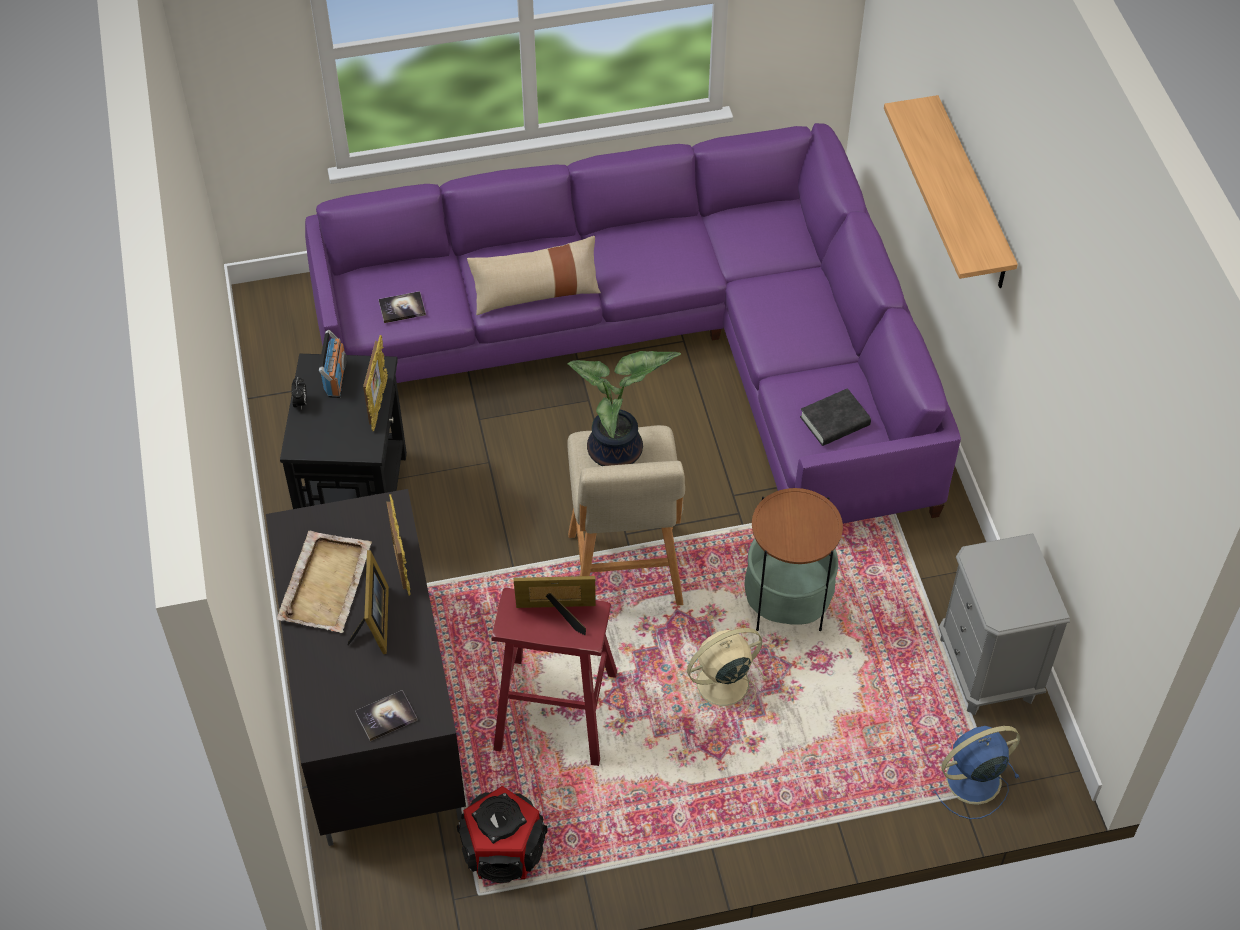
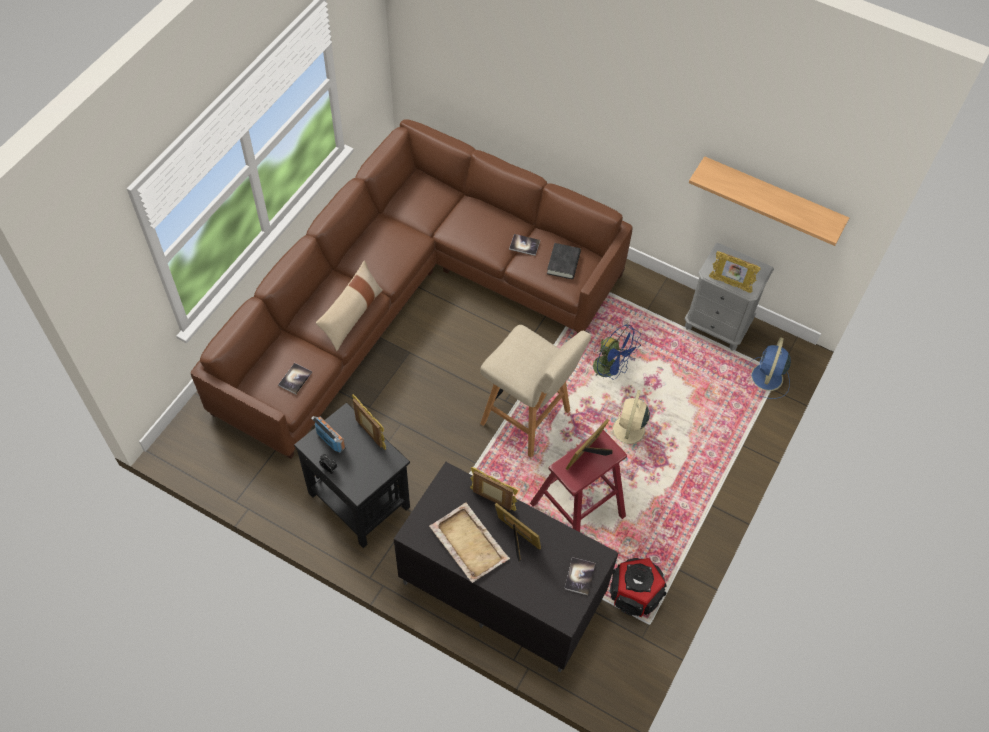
camera: 50 degrees left, 5 degrees up
(618, 452) = (516, 356): potted plant -> none
(664, 345) = (411, 295): purple sofa -> brown sofa
(787, 604) = (610, 370): side table -> blue fan
(815, 368) = (524, 245): none -> book
(972, 196) = (575, 96): shelf -> shelf (771, 198)
(983, 590) = (730, 284): none -> picture frame

